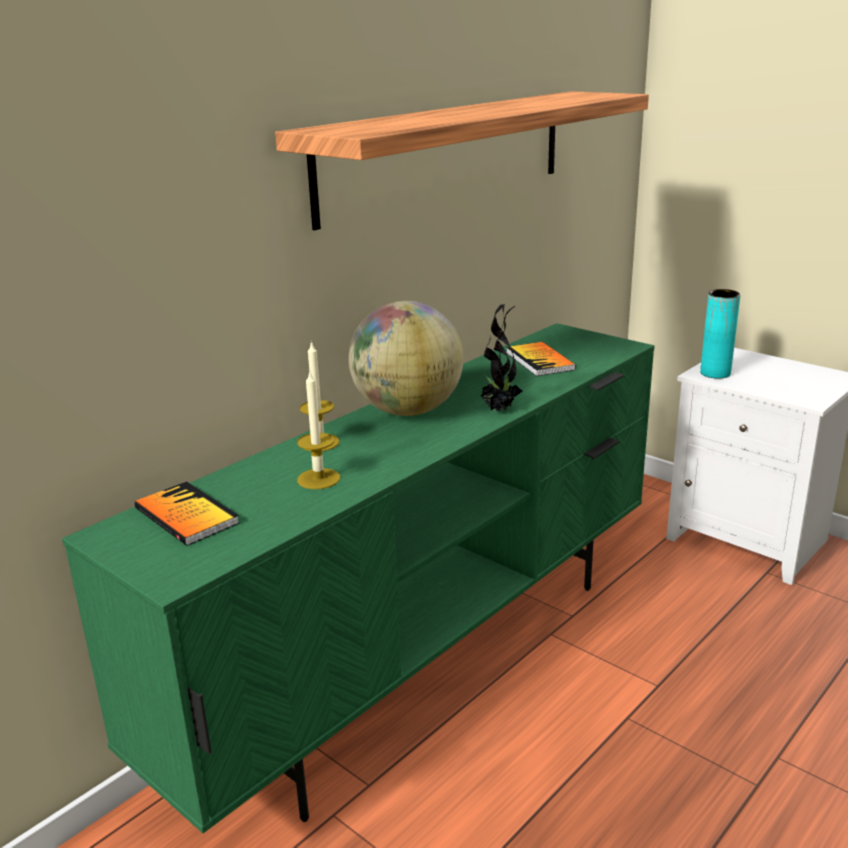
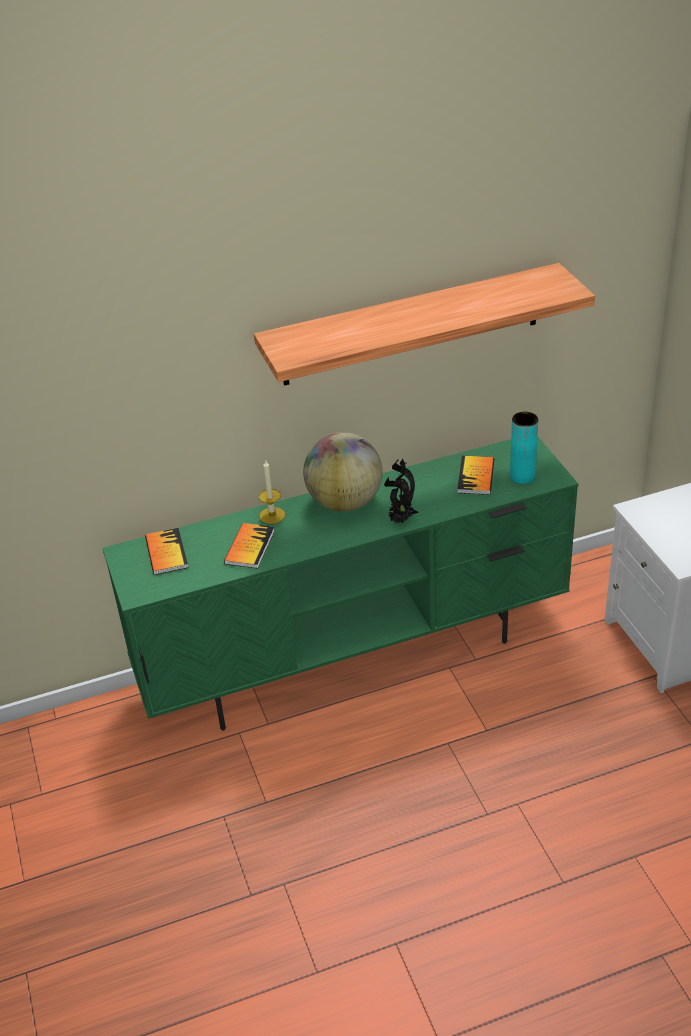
camera: 30 degrees right, 15 degrees up
(318, 479) = (249, 547): candle -> book
(715, 373) = (645, 511): turquoise vase -> turquoise vase (522, 477)

